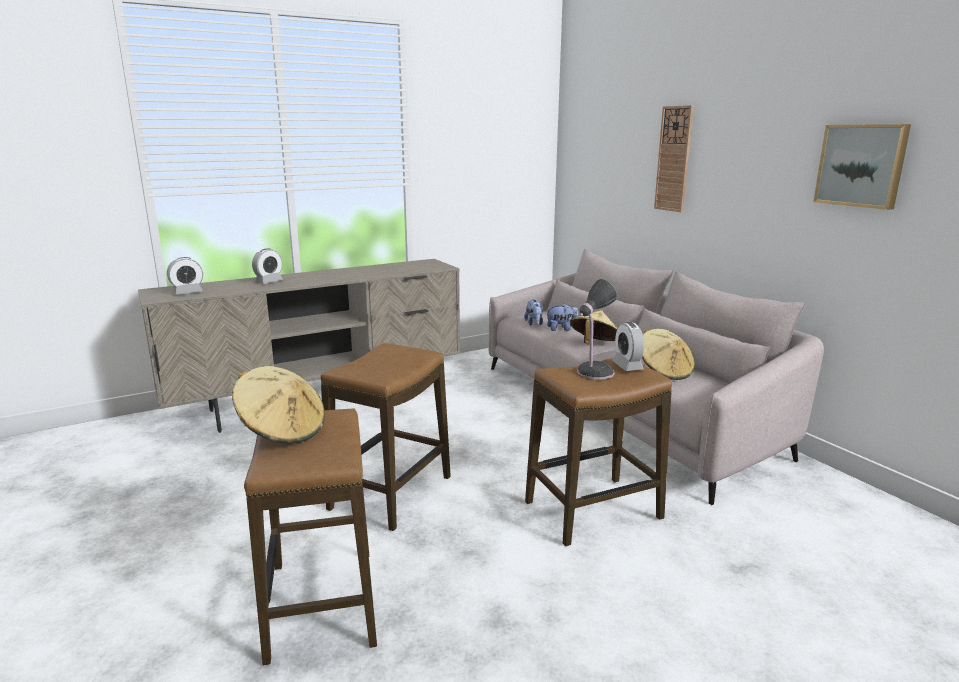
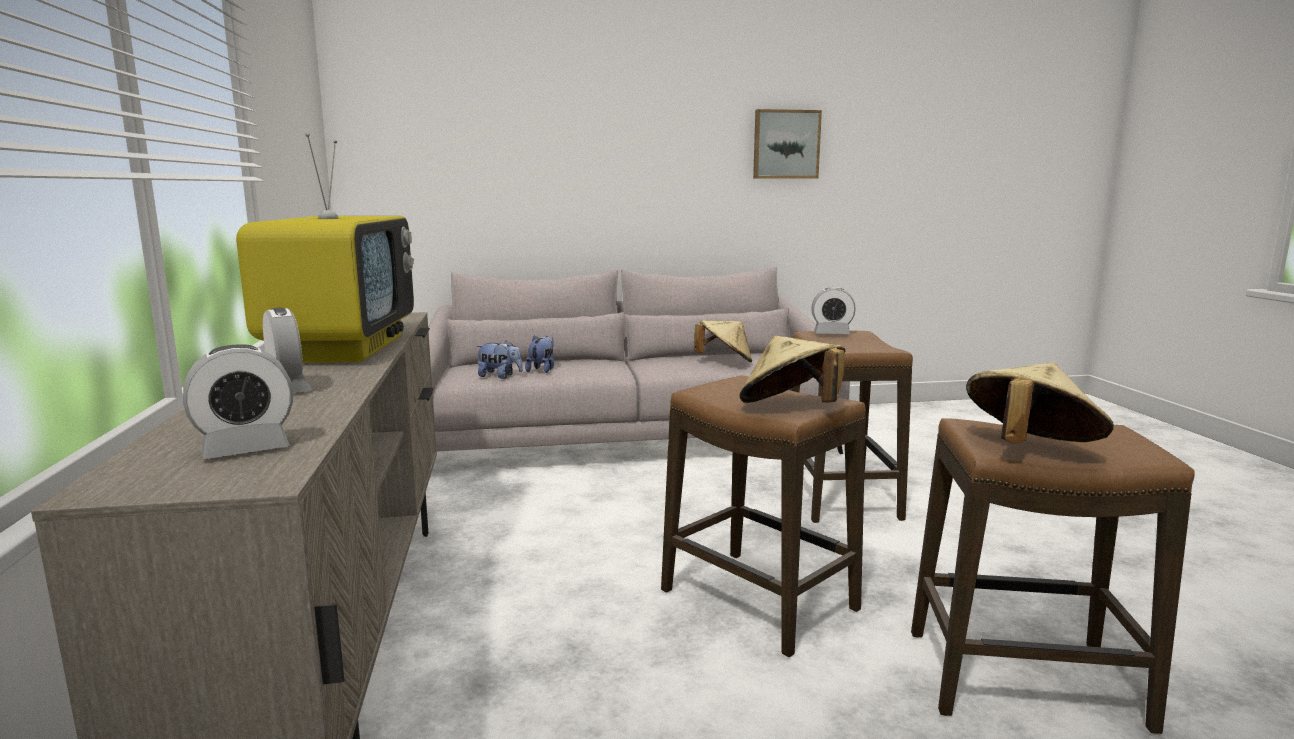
camera: 70 degrees left, 5 degrees down
(187, 292) = (246, 449): alarm clock -> alarm clock turned 75 degrees clockwise
(348, 274) = (342, 348): none -> television
(593, 373) = (843, 343): table lamp -> none
(594, 345) = (620, 368): beige hat -> beige hat (791, 409)
(674, 159) = (573, 145): wall clock -> none

